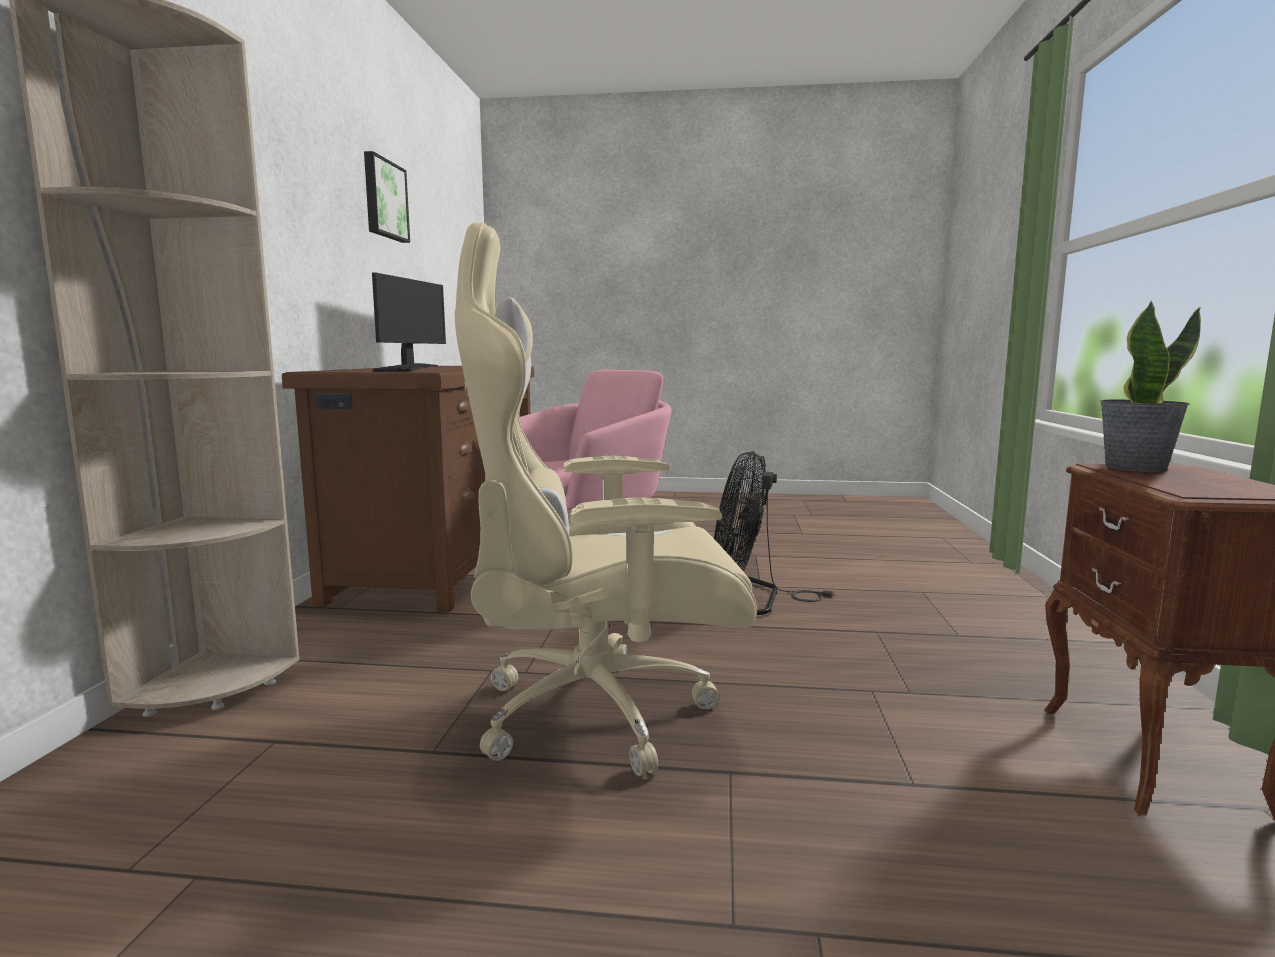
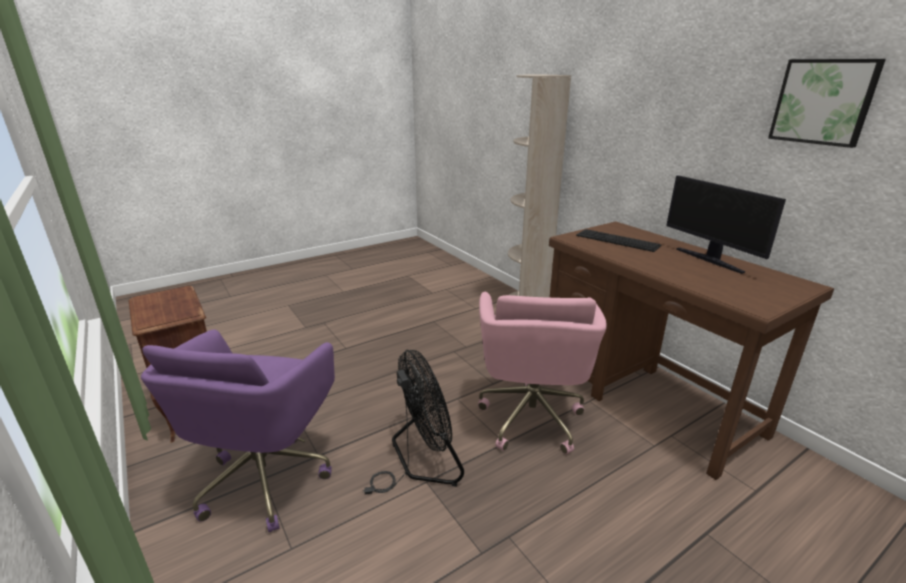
camera: 140 degrees right, 15 degrees up
(609, 711) = (402, 350): beige office chair -> none
(951, 634) = (268, 477): none -> purple office chair
(1134, 467) = (176, 314): potted plant -> none

